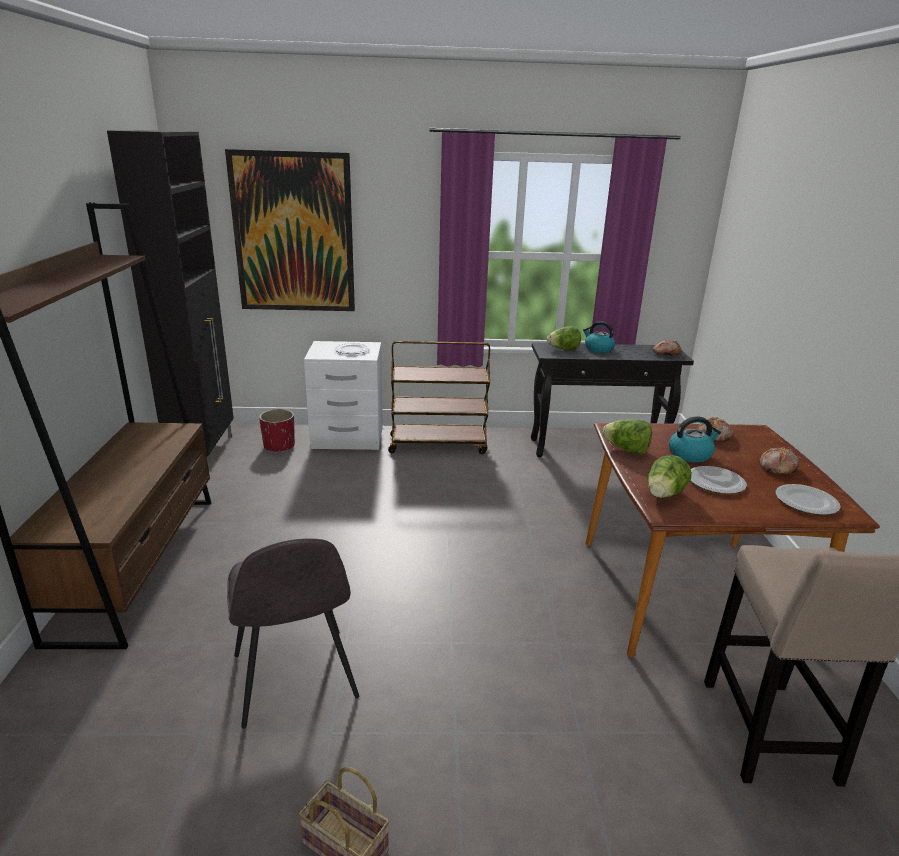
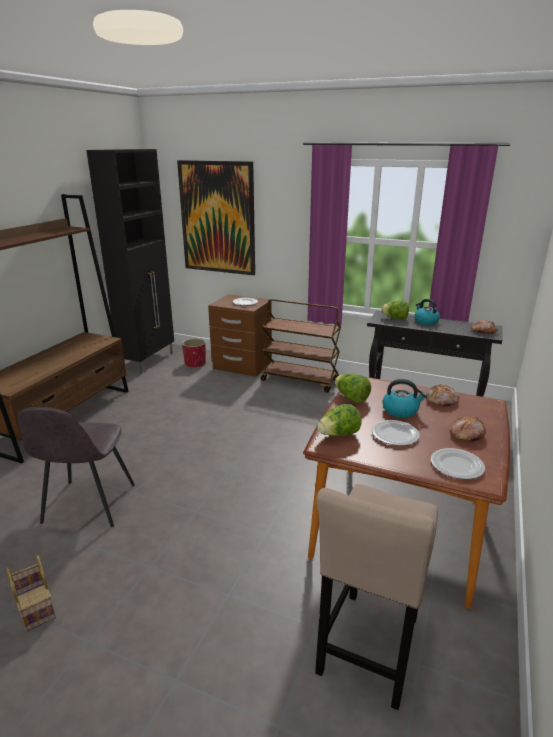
camera: 25 degrees right, 0 degrees up
(347, 438) = (242, 366): white nightstand -> brown nightstand

